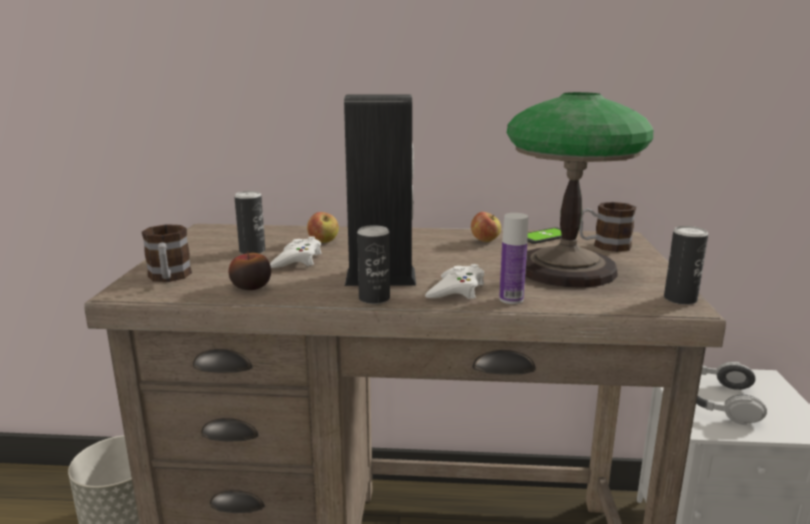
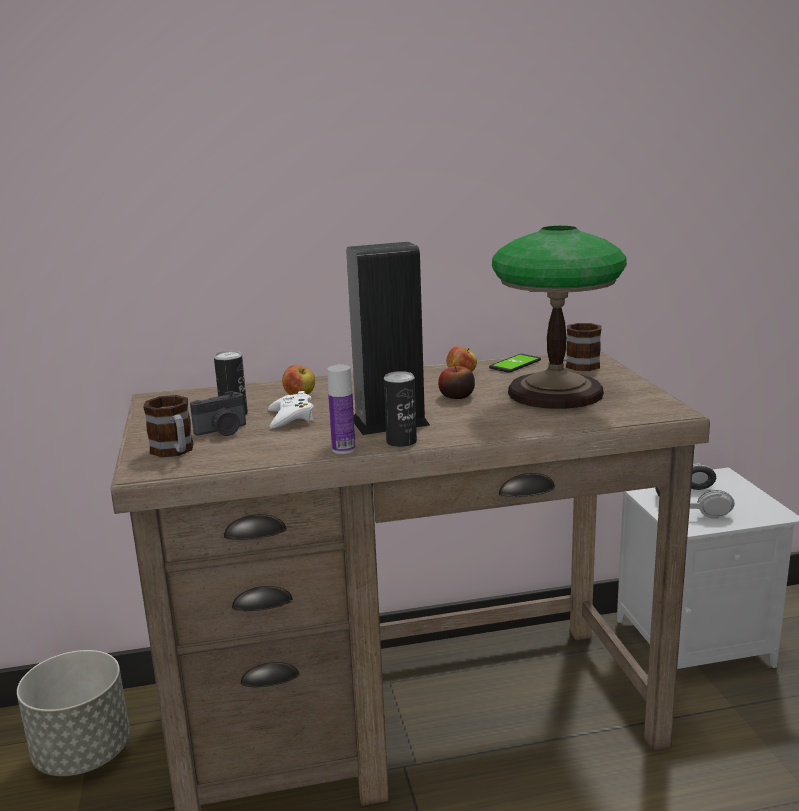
camera: 15 degrees left, 0 degrees up
(228, 264) = (222, 431): none -> camera
(251, 286) = (270, 448): apple -> apple (456, 396)
(456, 290) = (471, 424): white game controller -> none
(511, 299) = (525, 426): bottle -> bottle (343, 449)
(680, 299) = (666, 406): can -> none

